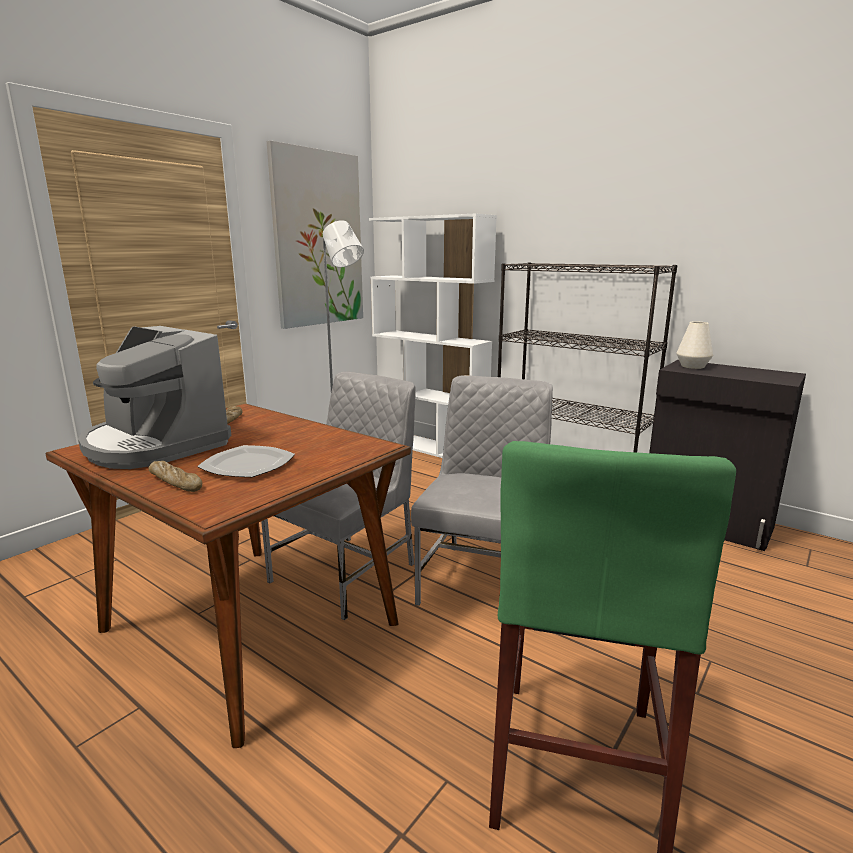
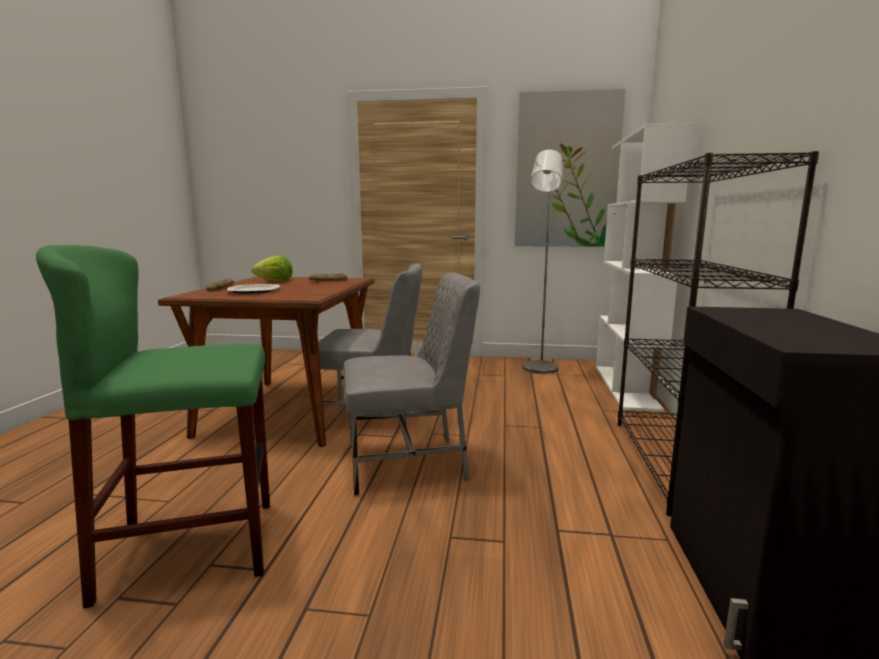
camera: 60 degrees right, 5 degrees down
(154, 445) = (274, 281): coffee machine -> lettuce
(692, 366) = (762, 313): white vase -> none

